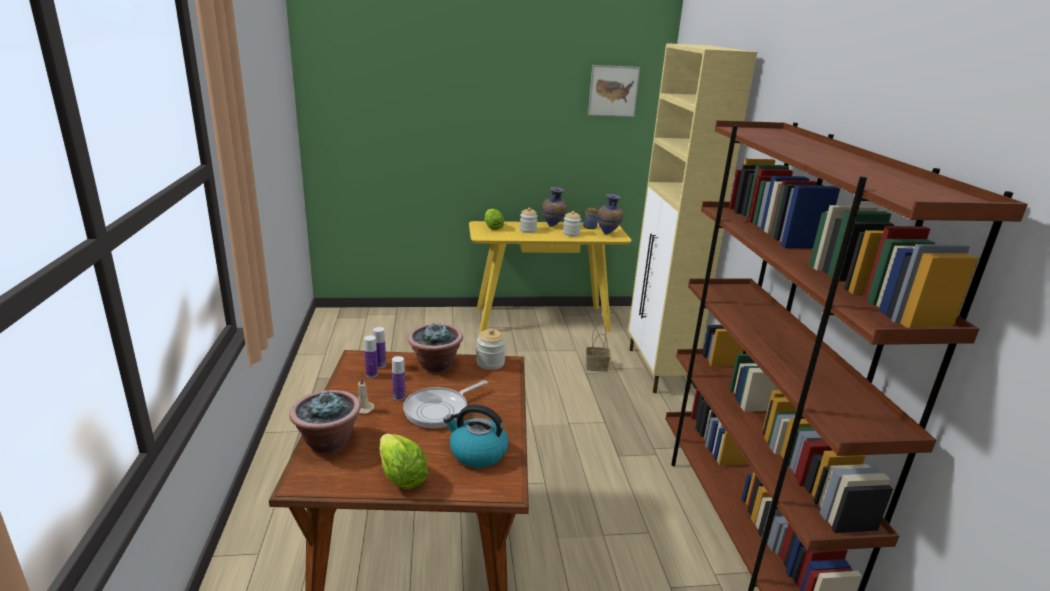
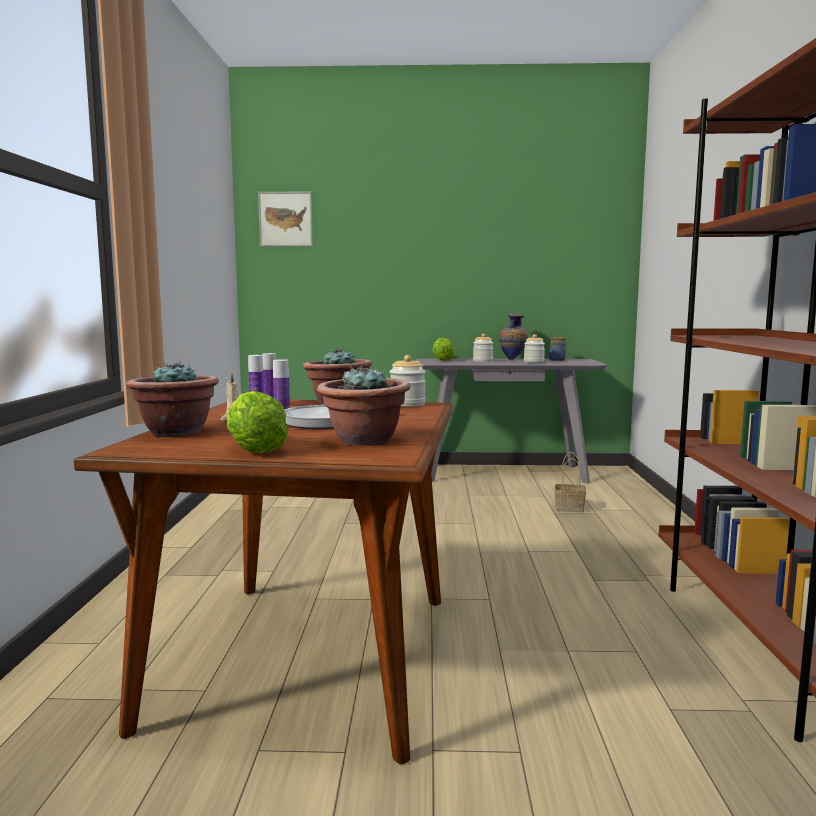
camera: 10 degrees right, 15 degrees down
(477, 453) = (364, 441): kettle -> potted plant
(542, 319) = (504, 473): yellow console table -> grey console table
(608, 234) = (579, 362): vase -> none
(613, 91) = (575, 206): picture -> picture (285, 219)
(657, 370) = (650, 512): beige cabinet -> none

